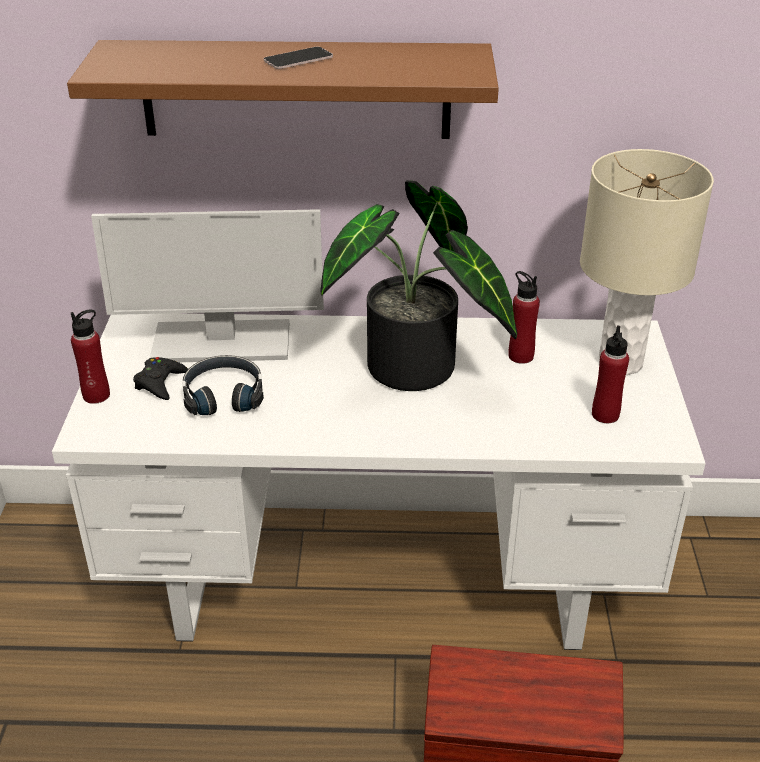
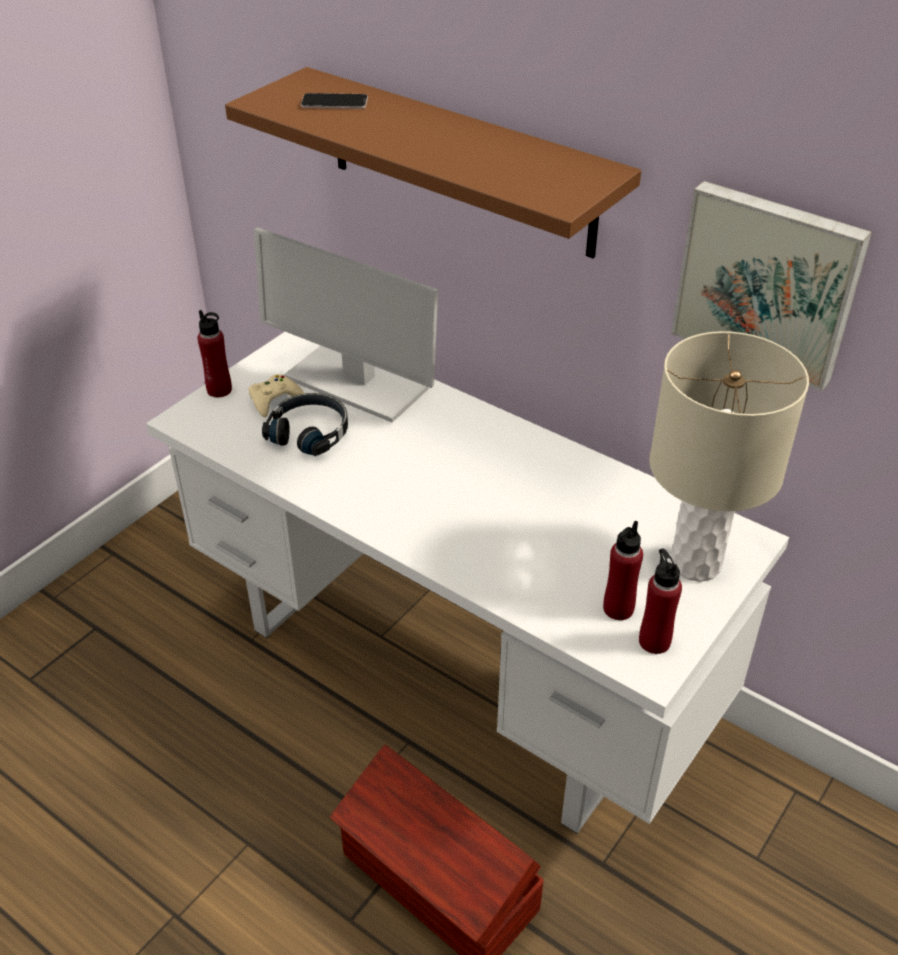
camera: 35 degrees right, 5 degrees up
(160, 383) = (274, 399): black game controller -> beige game controller
(298, 59) = (433, 135): phone -> phone (334, 102)
(415, 374) = (485, 484): potted plant -> none
(520, 356) = (602, 511): red bottle -> red bottle (654, 641)
(615, 108) = (768, 282): none -> picture

